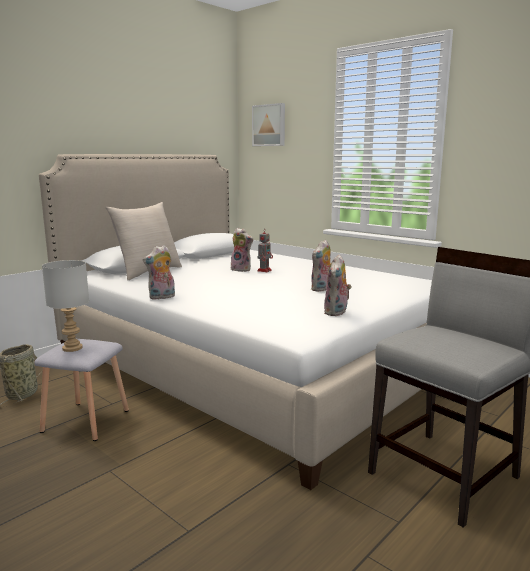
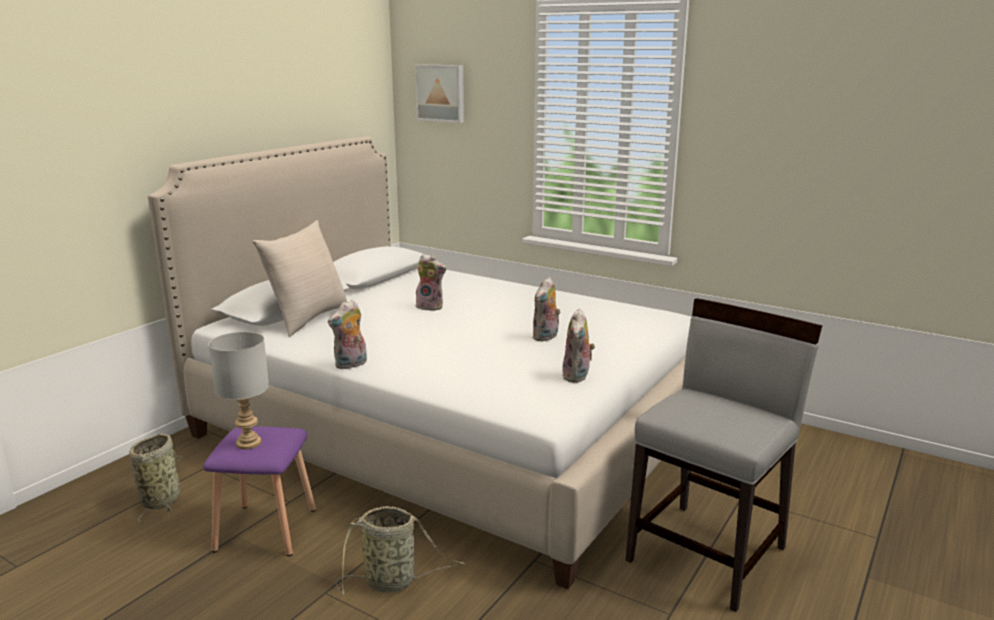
camera: 10 degrees left, 5 degrees up
(86, 420) = (265, 528): grey stool -> purple stool
(166, 468) = (393, 581): none -> basket
(264, 270) = (461, 307): toy robot -> none

